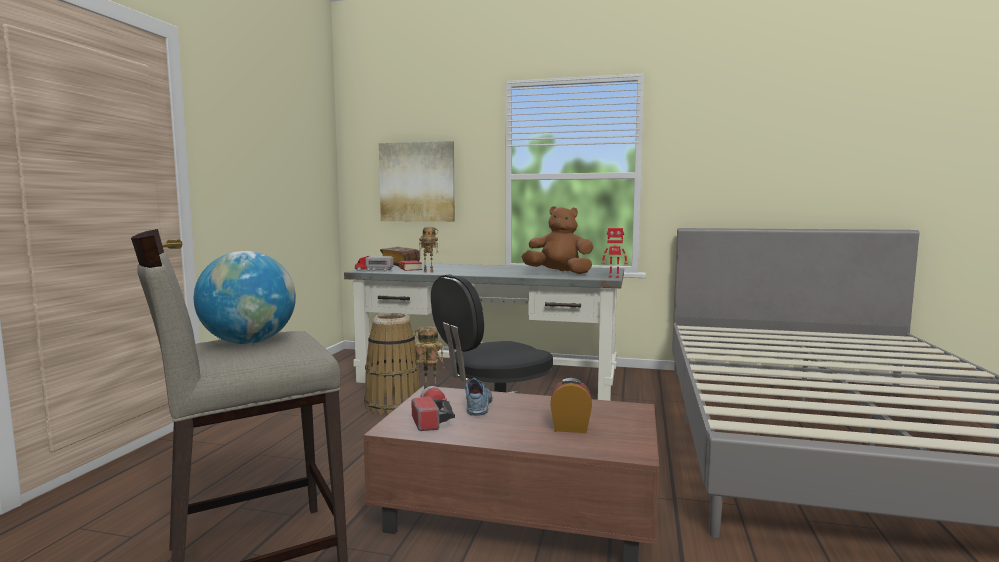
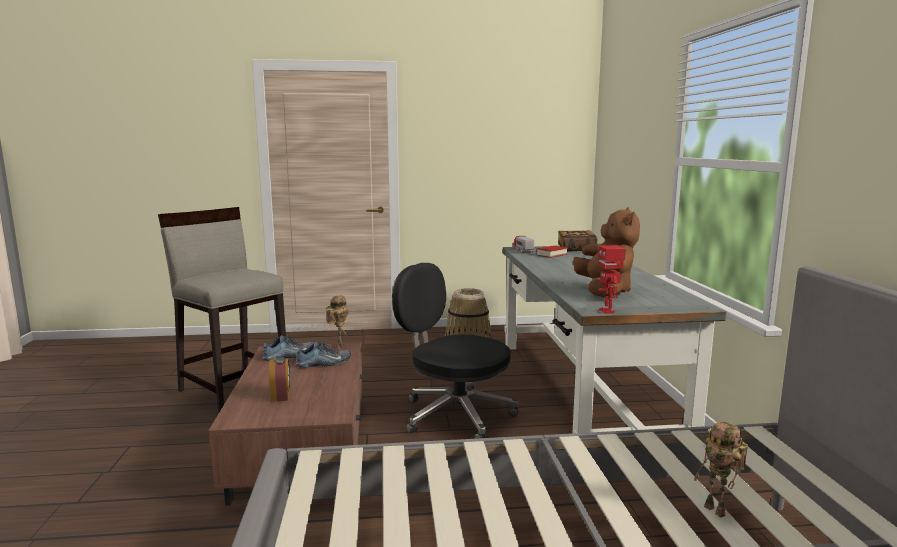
camera: 70 degrees right, 5 degrees up
(249, 342) = (230, 273): globe -> none
(417, 182) = (627, 162): picture -> none
(429, 272) = (537, 260): toy robot -> toy robot (717, 511)
(431, 418) = (290, 356): flashlight -> shoe

